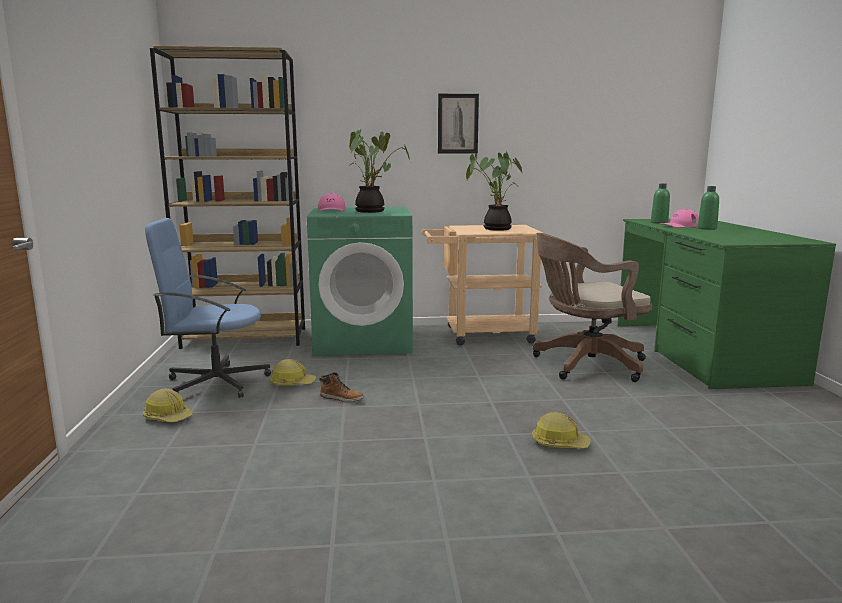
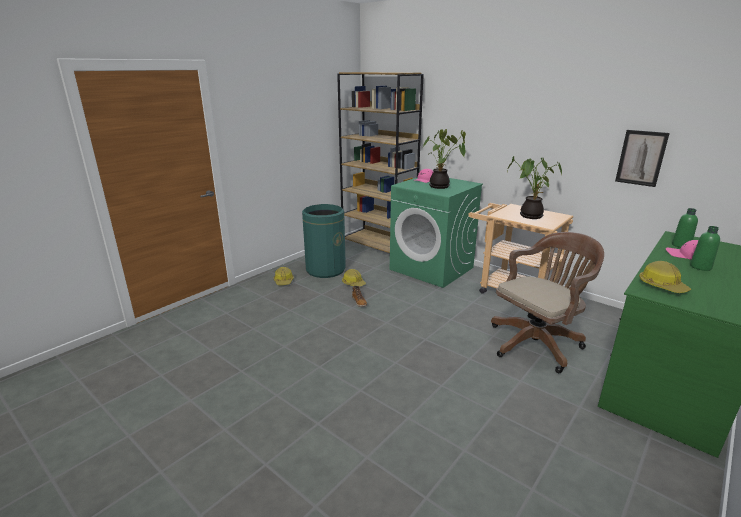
camera: 45 degrees right, 10 degrees up
(215, 383) = (325, 269): blue office chair -> green trash can
(458, 124) = (530, 125): picture -> picture (641, 158)
(559, 443) = (410, 383): hard hat -> hard hat (661, 286)
(585, 365) = (537, 342): brown office chair -> brown office chair turned 120 degrees clockwise

